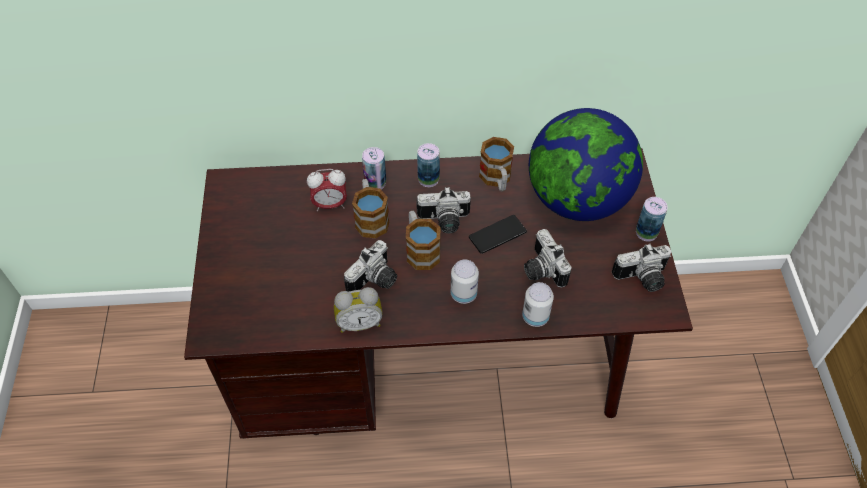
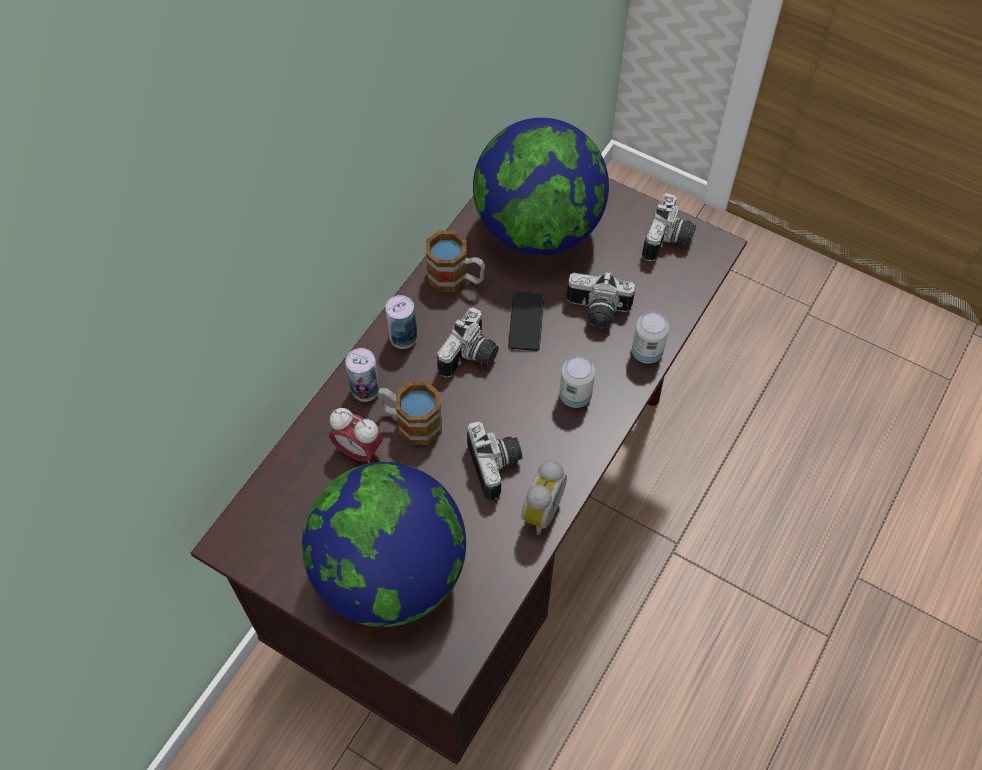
camera: 55 degrees left, 5 degrees up
(258, 269) = (390, 573): none -> globe
(330, 205) = (358, 451): alarm clock -> alarm clock turned 90 degrees clockwise
(420, 250) = (490, 400): mug -> none
(646, 232) = (620, 202): can -> none

